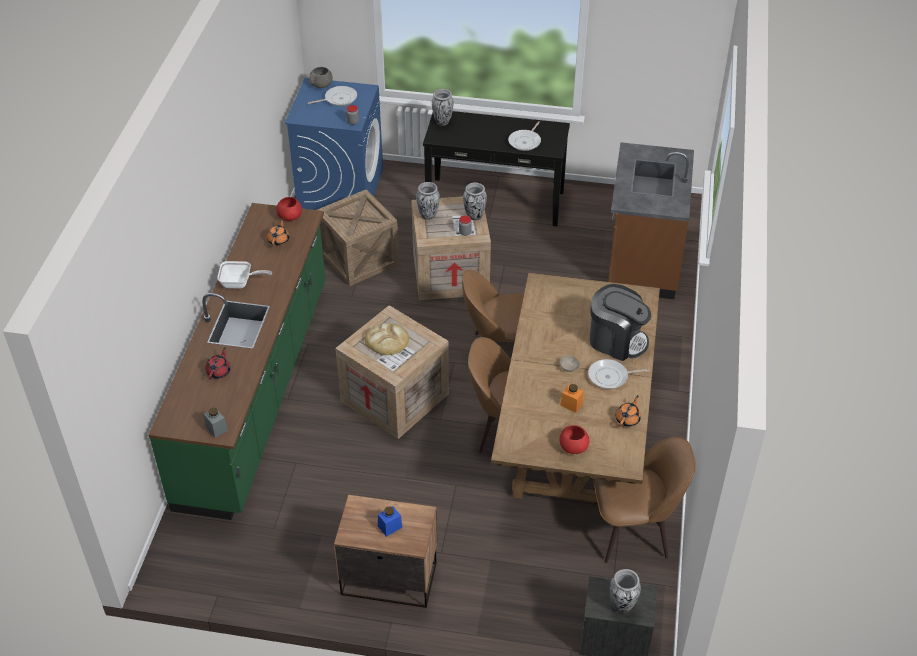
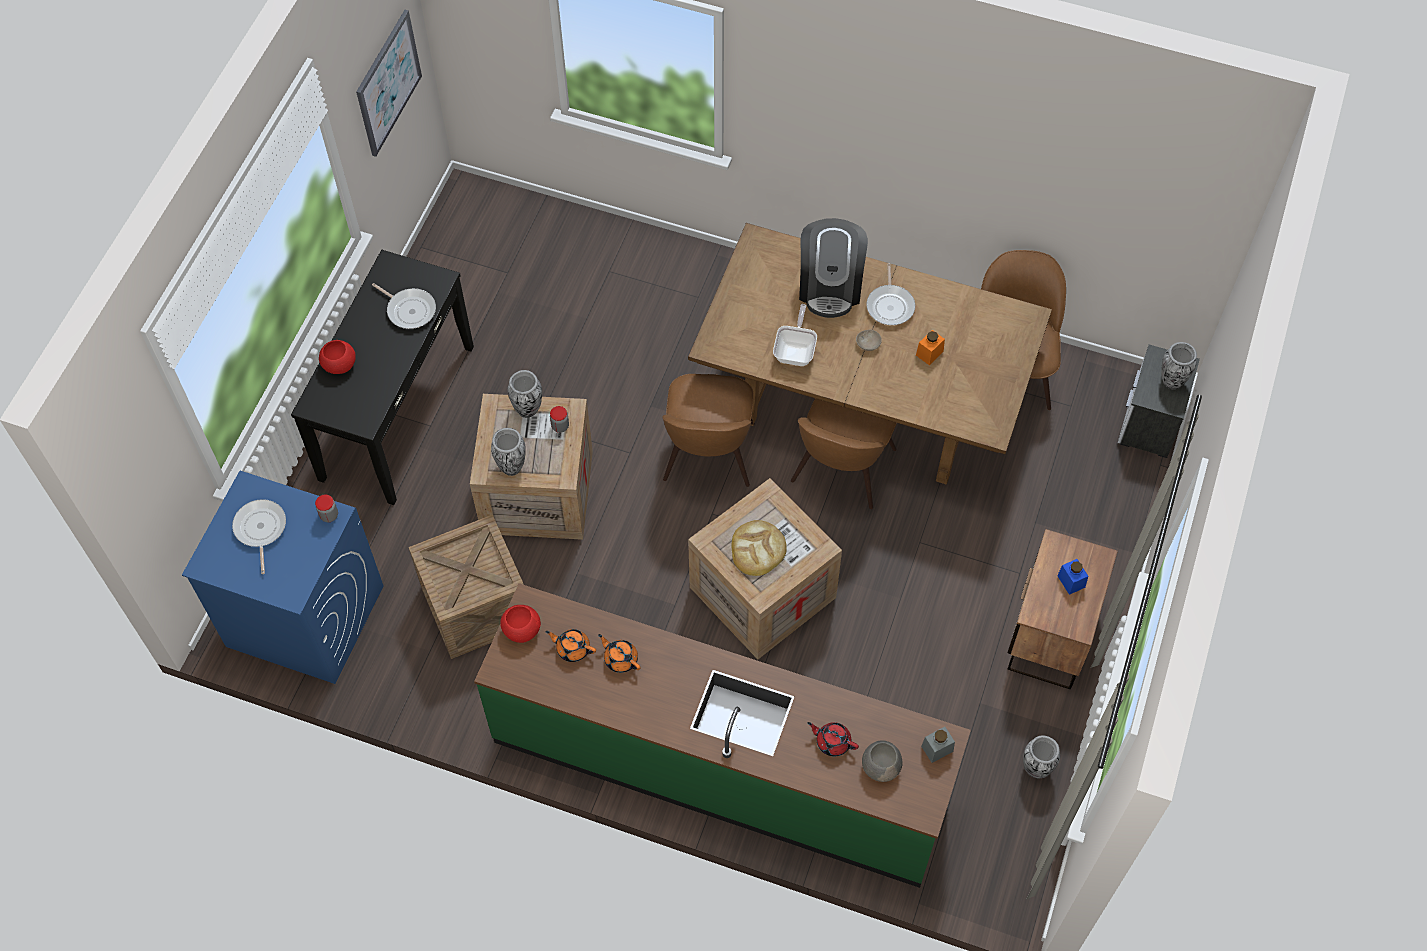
camera: 80 degrees left, 15 degrees up
(240, 283) = (657, 706): frying pan -> frying pan (795, 351)
(322, 85) = (213, 550): grey bowl -> grey bowl (881, 766)
(442, 122) = (328, 407): vase -> vase (1036, 769)
(573, 446) = (995, 364): red bowl -> red bowl (338, 364)
(616, 340) = (830, 286): coffee machine -> coffee machine turned 150 degrees clockwise
(628, 419) = (959, 302): orange teapot -> orange teapot (620, 659)
(642, 260) = (568, 264): brown counter -> none
(661, 59) = (388, 83): none -> picture

